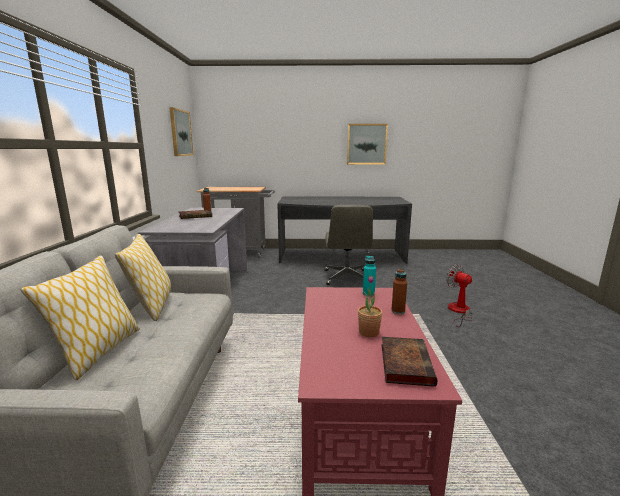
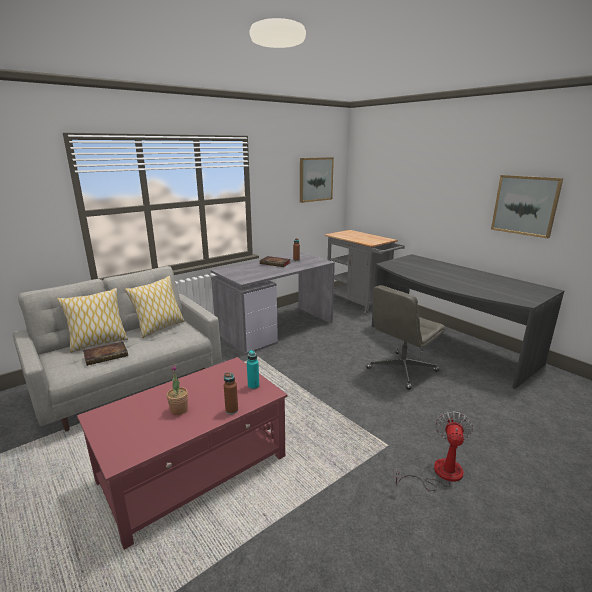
camera: 50 degrees right, 5 degrees up
(405, 363) = (142, 439): book -> book (107, 355)

